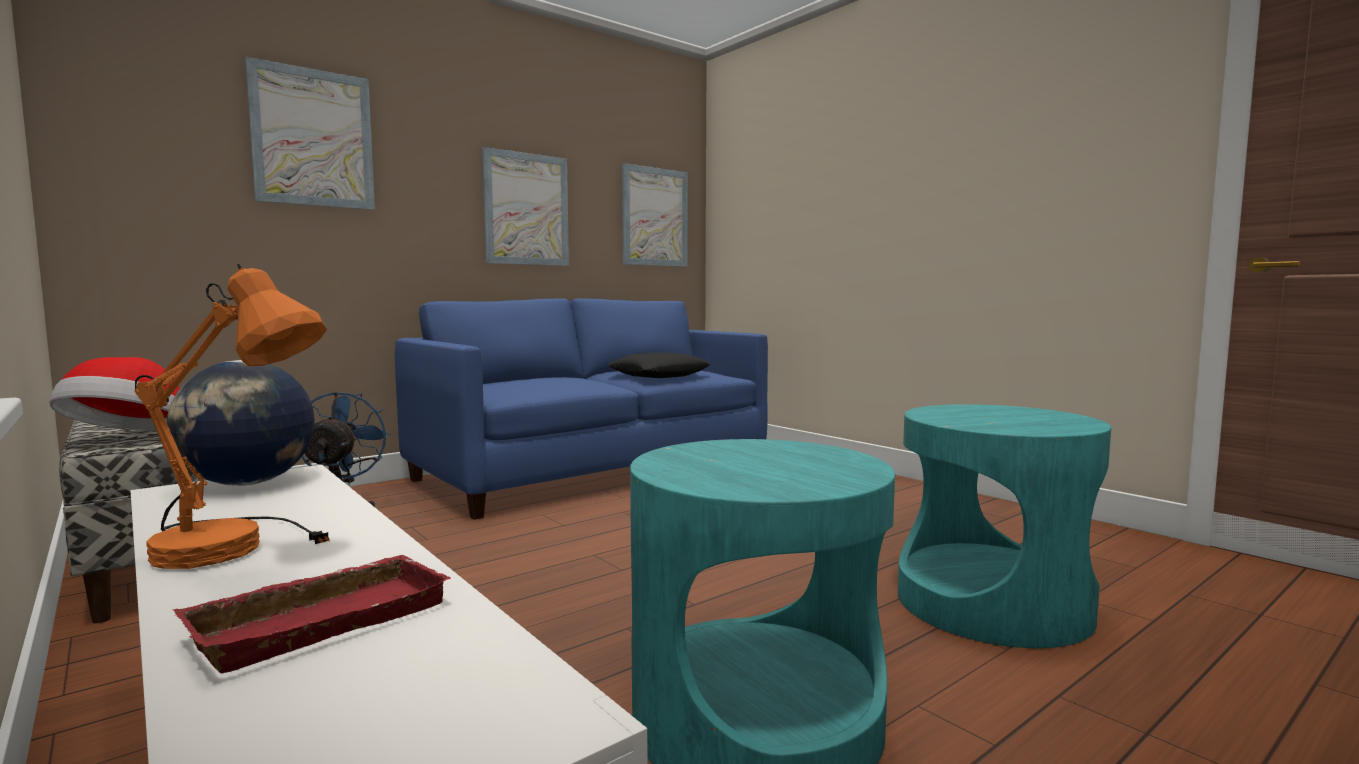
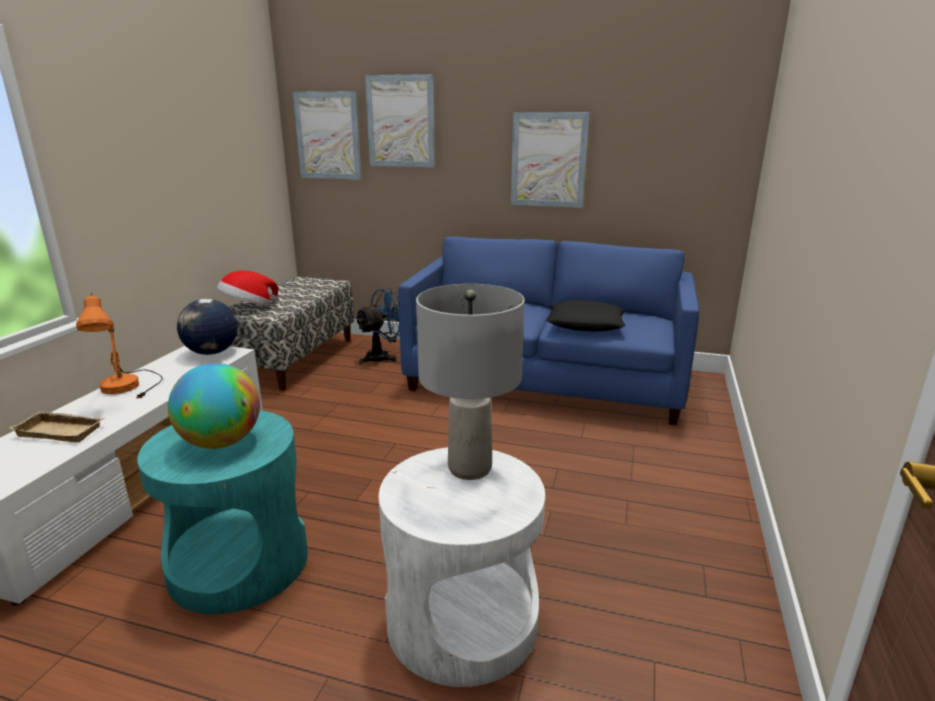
camera: 55 degrees right, 15 degrees up
(322, 619) = (63, 431): red tray -> beige tray
(655, 217) = (688, 160): picture -> picture (328, 136)
(767, 462) = (221, 442): none -> globe
(961, 412) = (469, 468): none -> grey table lamp
(992, 604) = (462, 621): turquoise side table -> white side table

